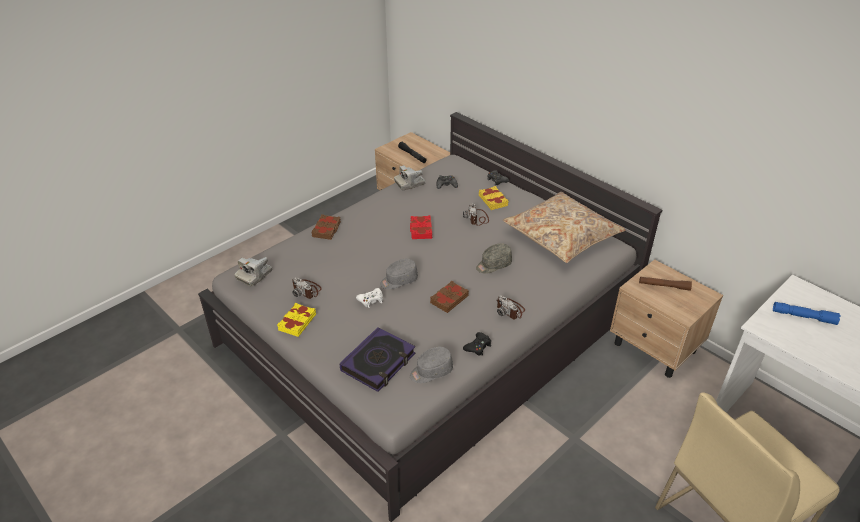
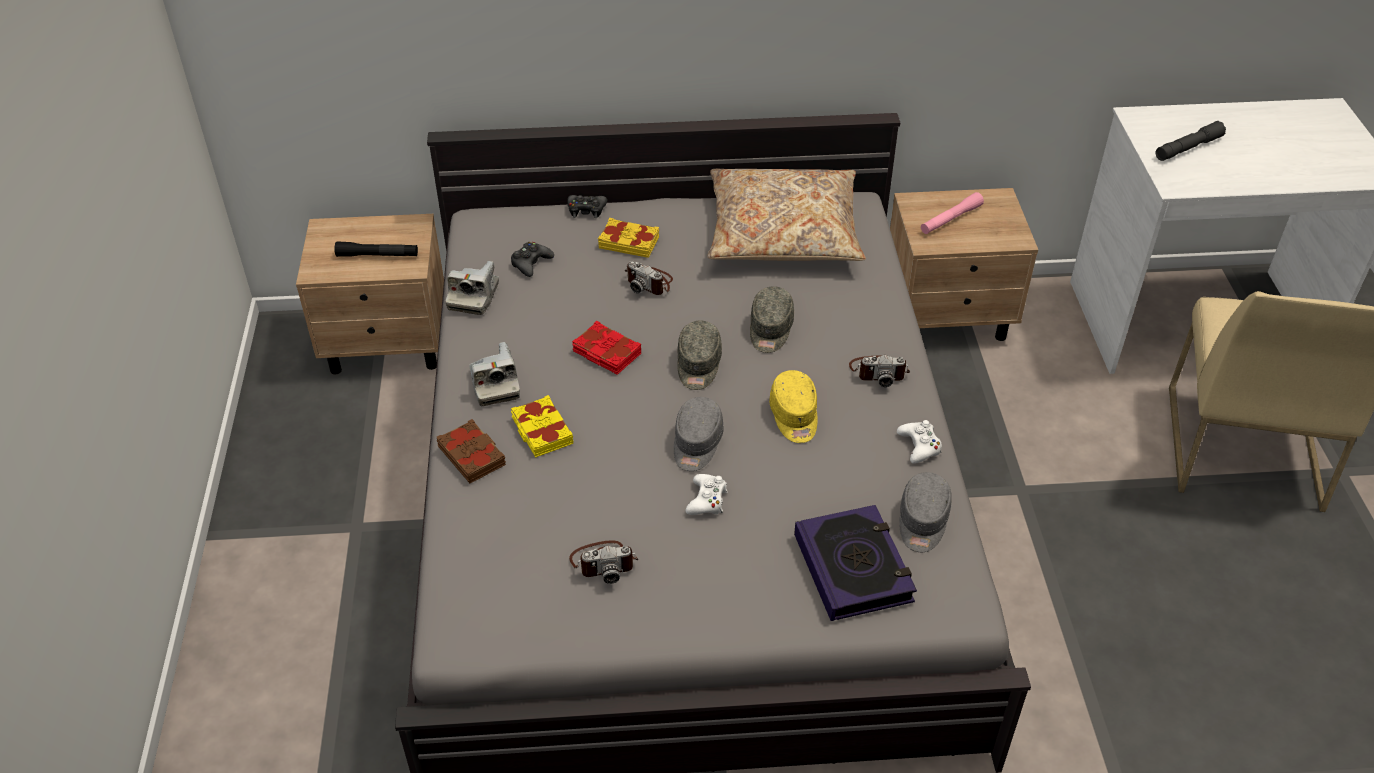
camera: 50 degrees left, 5 degrees up
(254, 275) = (487, 610): camera -> camera (495, 385)
(296, 322) = (666, 616): yellow book -> yellow book (541, 431)
(444, 257) = (698, 365): none -> grey cap
(448, 299) = (794, 417): brown book -> yellow cap
(478, 347) = (919, 446): black game controller -> white game controller
(664, 286) = (950, 219): brown flashlight -> pink flashlight
(803, 317) = (1188, 148): blue flashlight -> grey flashlight

